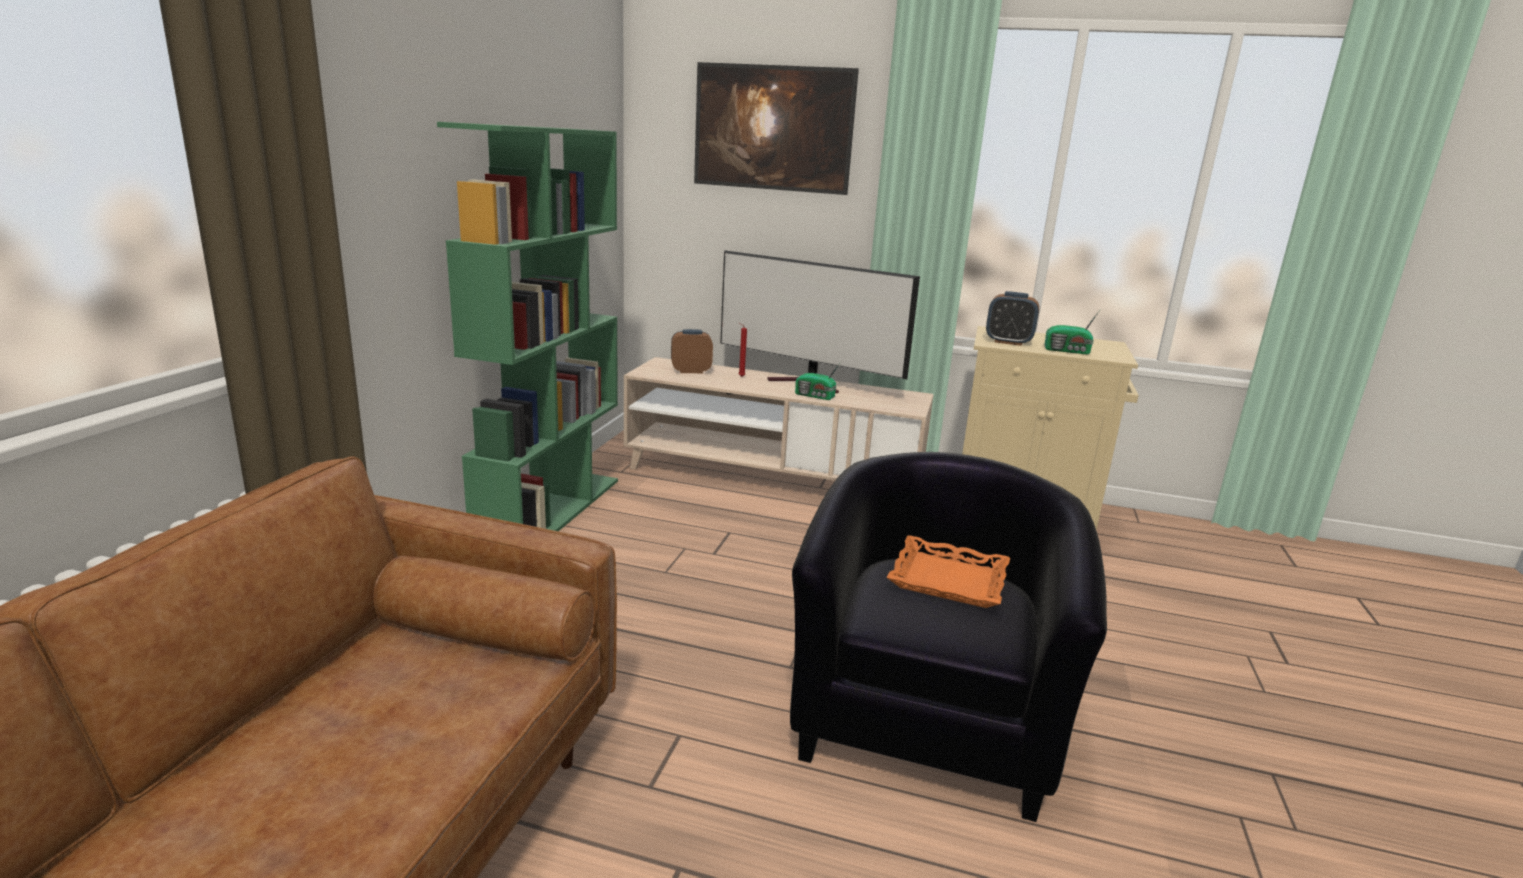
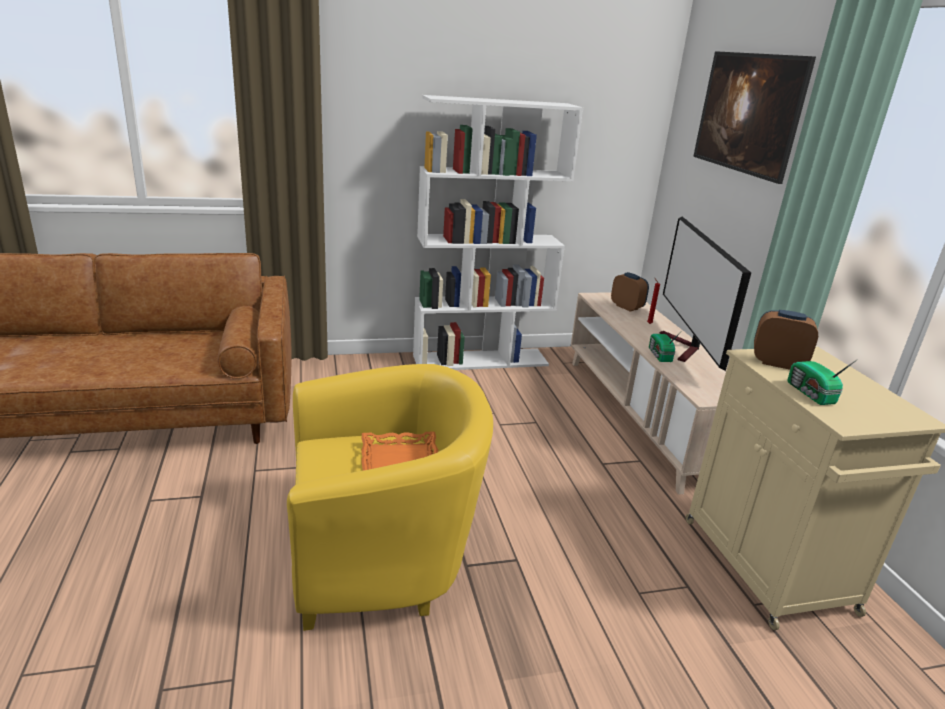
camera: 60 degrees right, 5 degrees up
(550, 512) = (481, 360): green bookcase -> white bookcase
(926, 719) = (383, 558): black armchair -> yellow armchair
(1008, 342) = (777, 363): alarm clock -> alarm clock turned 120 degrees clockwise

